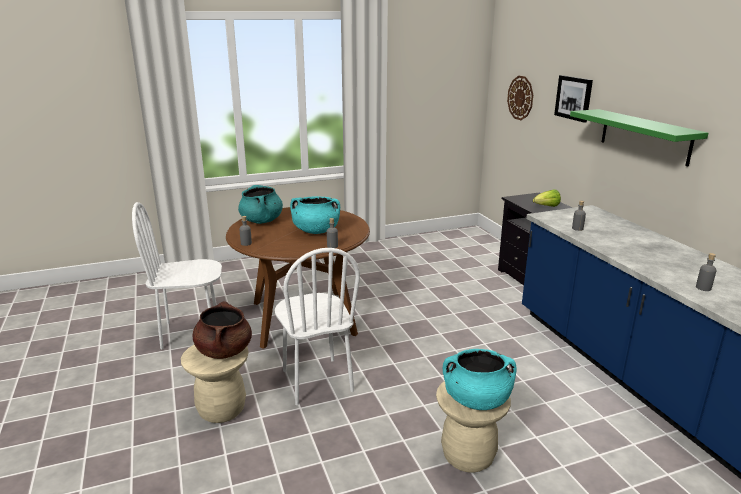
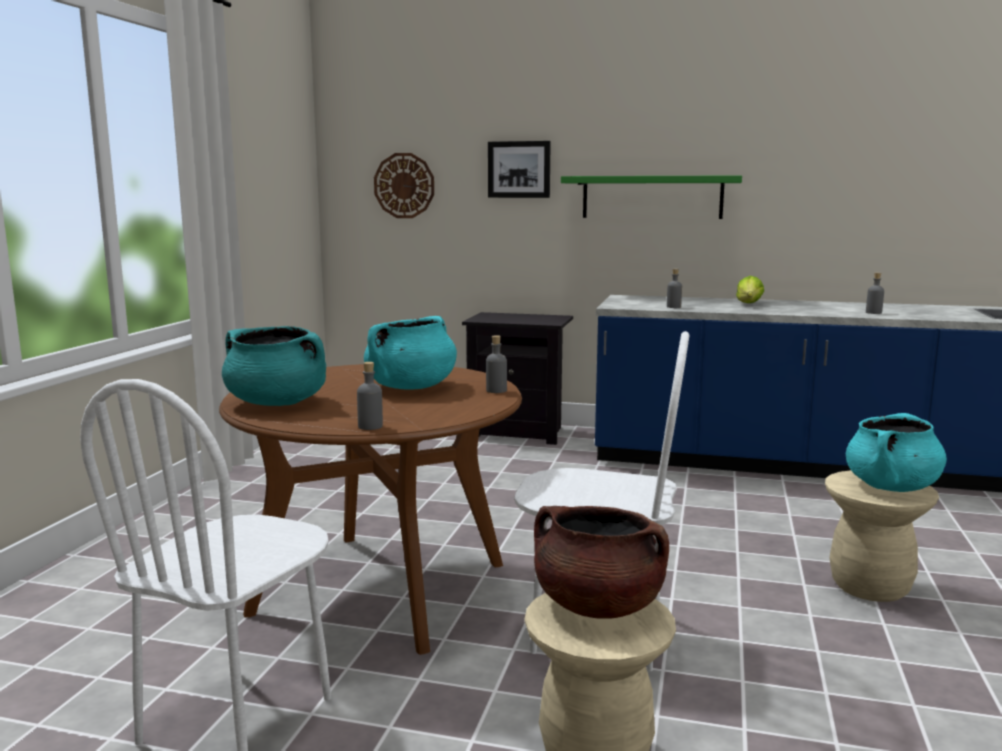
camera: 55 degrees left, 10 degrees down
(546, 207) = (532, 318): lettuce -> lettuce (748, 304)

